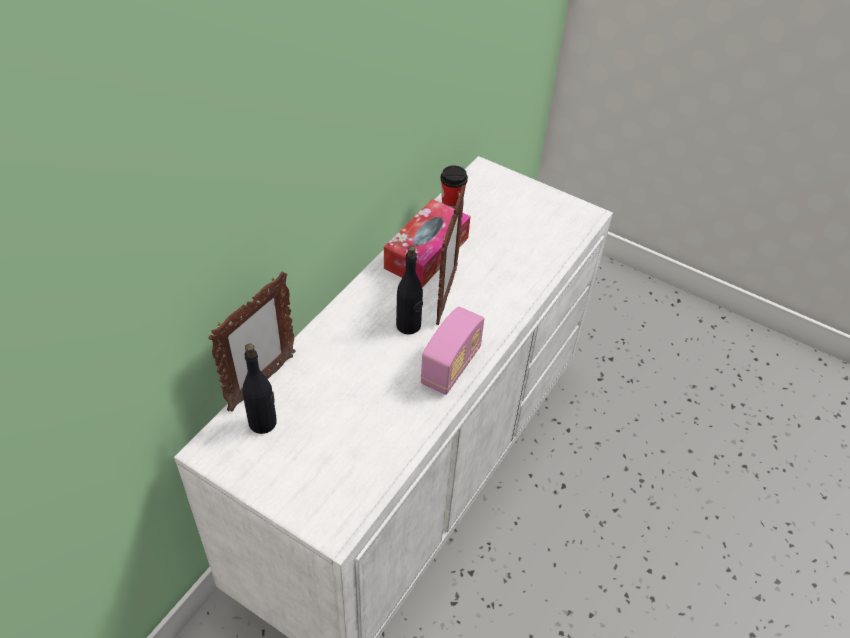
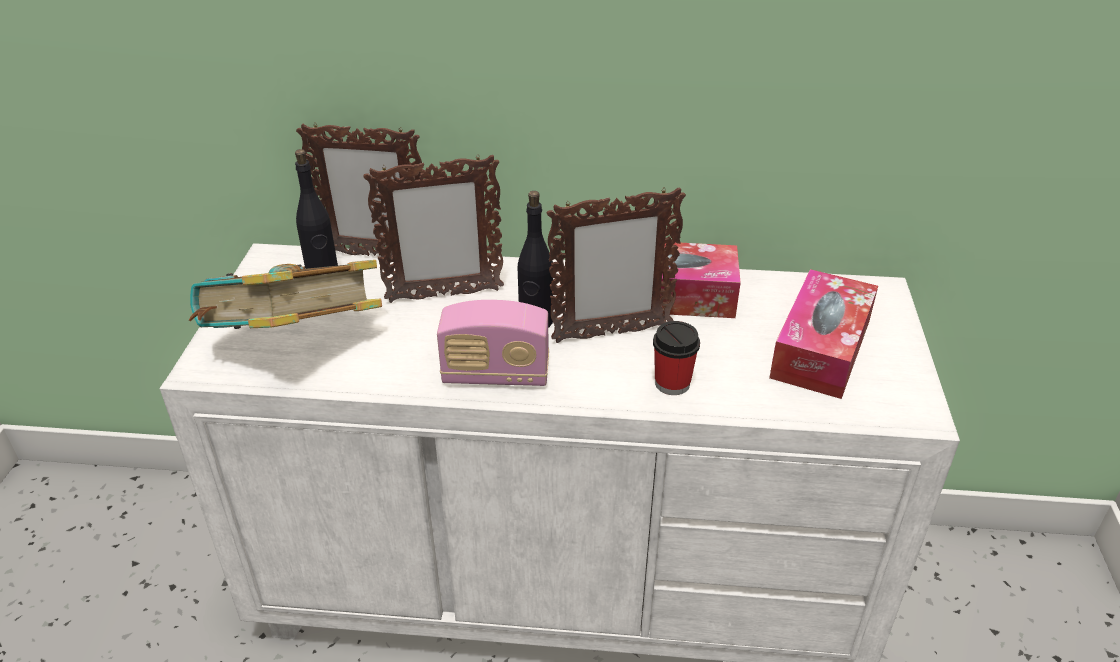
camera: 65 degrees right, 10 degrees down
(344, 361) = (443, 295): none -> picture frame
(344, 464) = (295, 345): none -> book
(452, 202) = (785, 285): cup -> cup (672, 383)
(517, 219) = (821, 348): none -> tissue box

